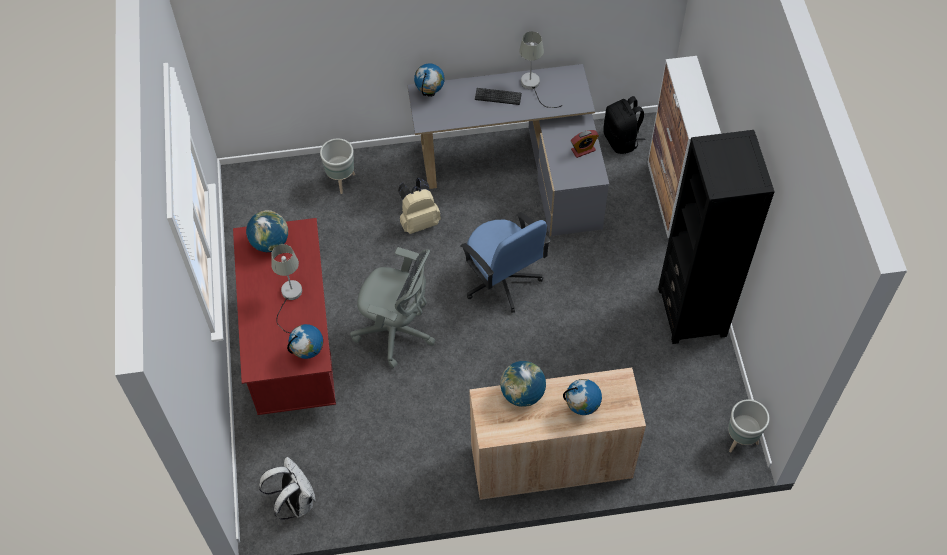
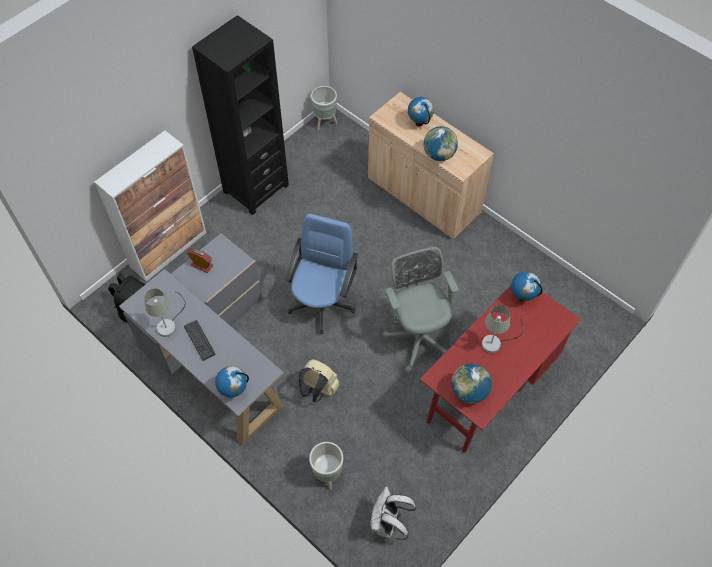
camera: 130 degrees left, 0 degrees up
(295, 502) = (579, 303): white backpack -> white backpack (388, 524)

